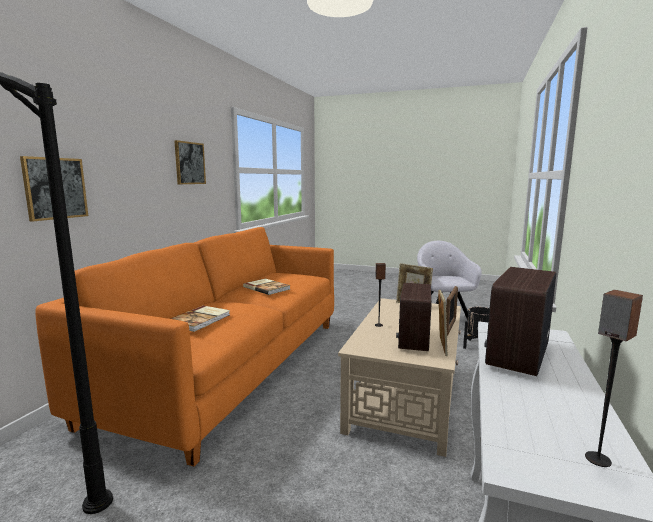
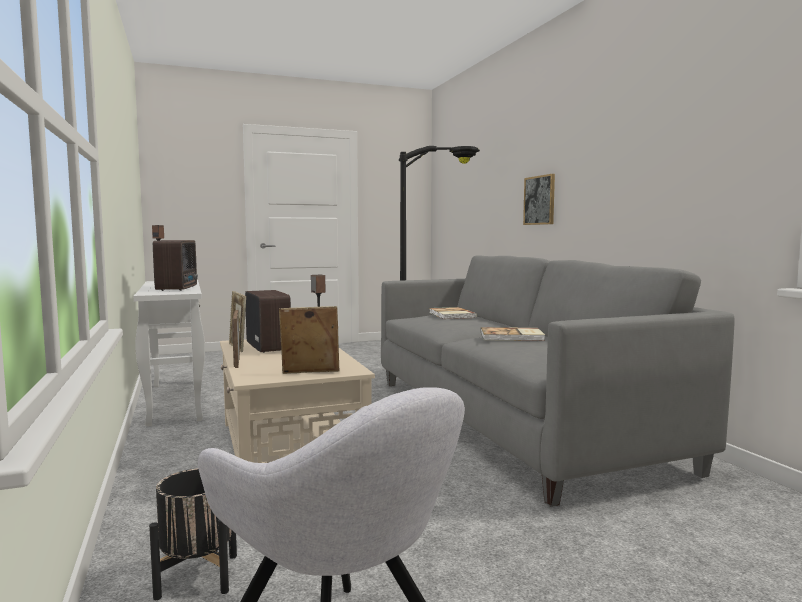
camera: 140 degrees right, 5 degrees down
(189, 163) = (674, 152): picture -> none
(232, 365) = (510, 420): orange sofa -> grey sofa

